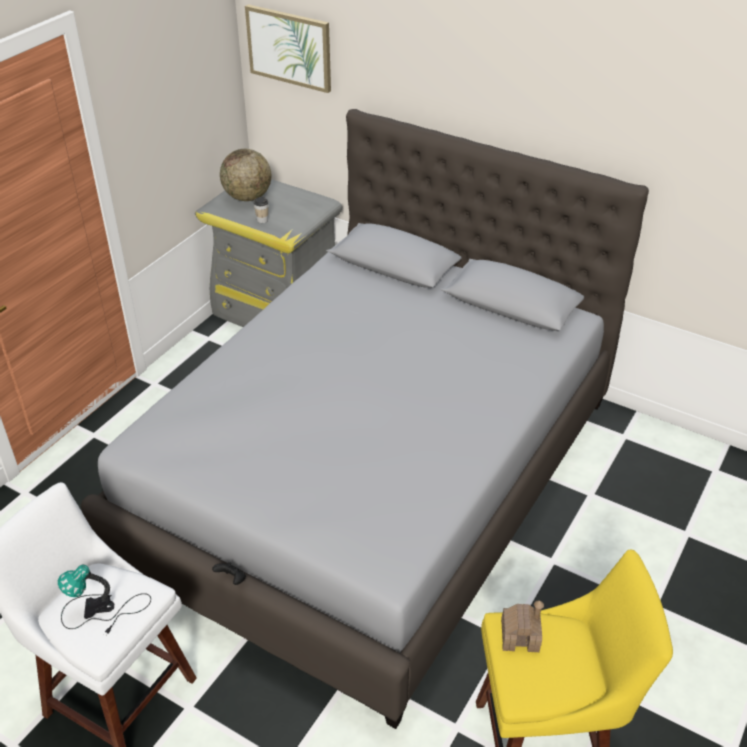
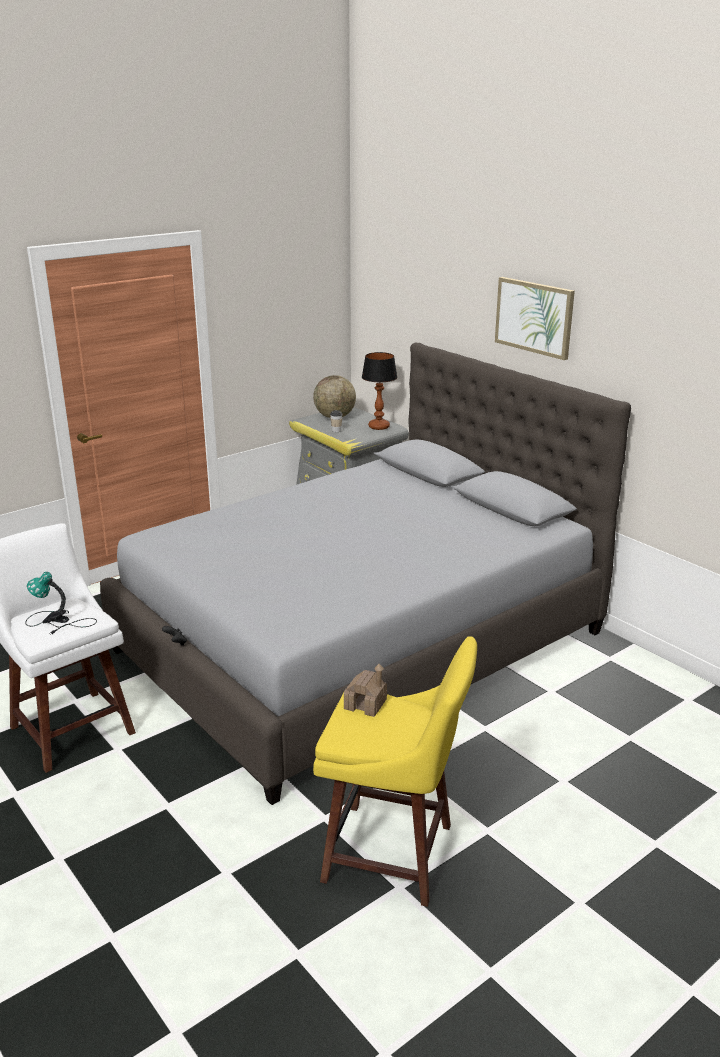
camera: 20 degrees right, 15 degrees down
(289, 47) = (382, 296): picture -> picture (534, 317)
(307, 206) = (378, 427): none -> table lamp

